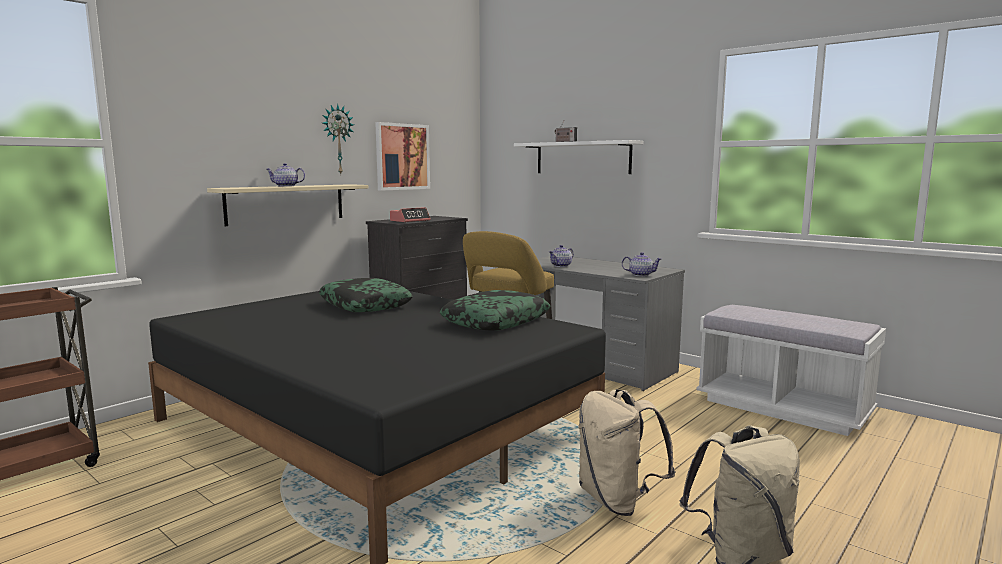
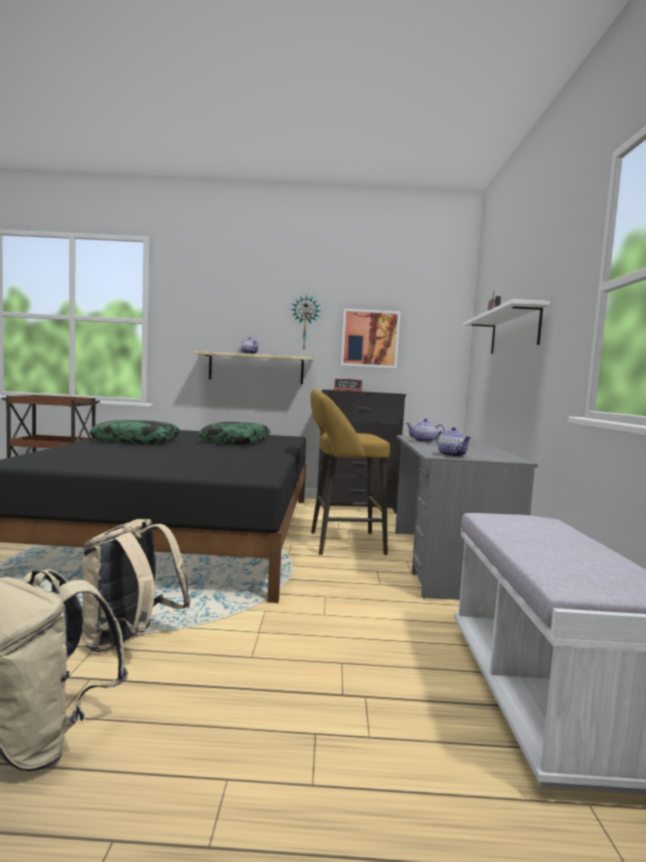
camera: 50 degrees right, 5 degrees down
(496, 321) = (244, 461): pillow -> pillow (137, 441)

